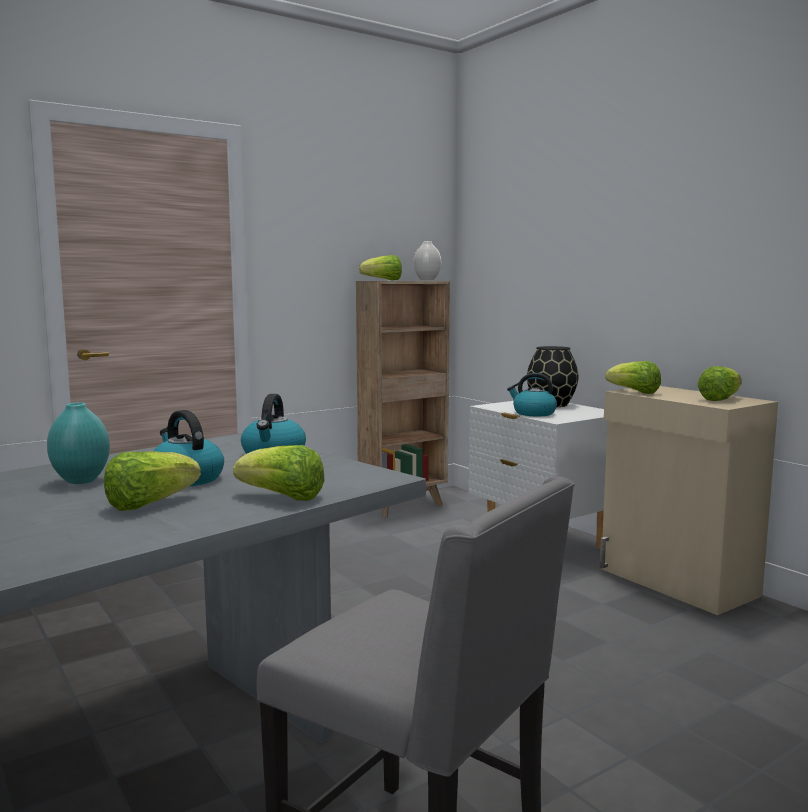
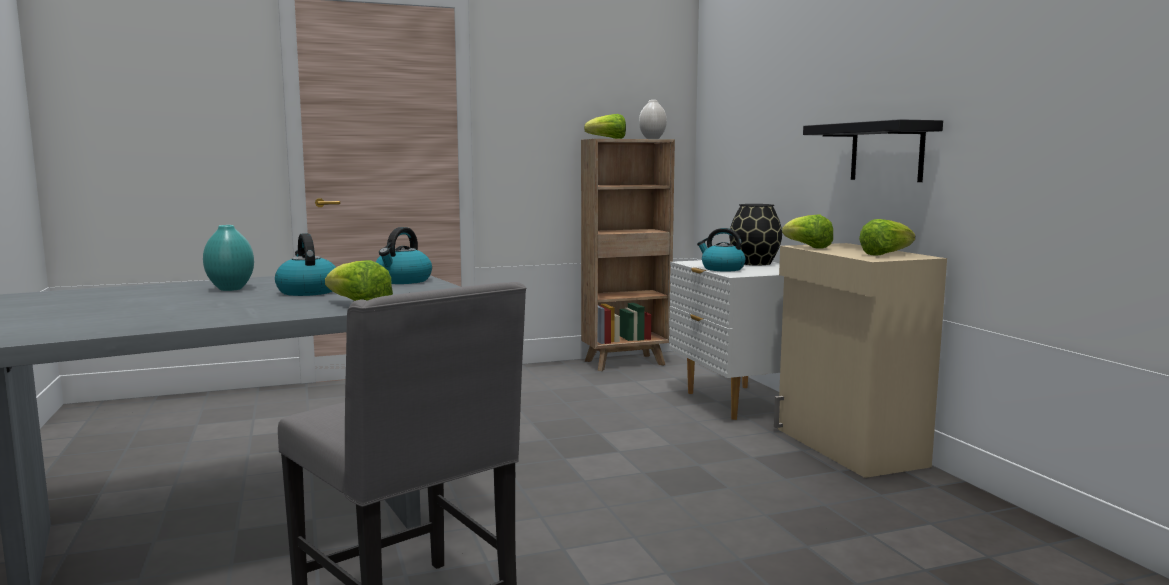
camera: 15 degrees right, 0 degrees up
(150, 504) = (255, 304): lettuce -> none
(702, 300) = (886, 152): none -> black shelf

